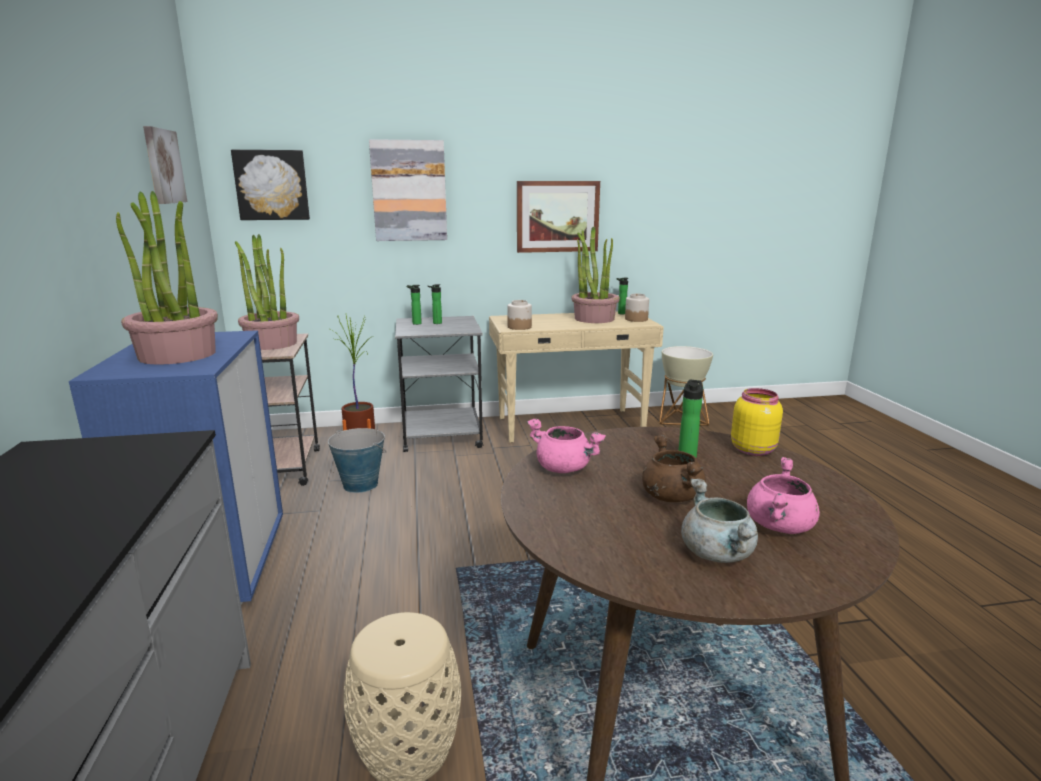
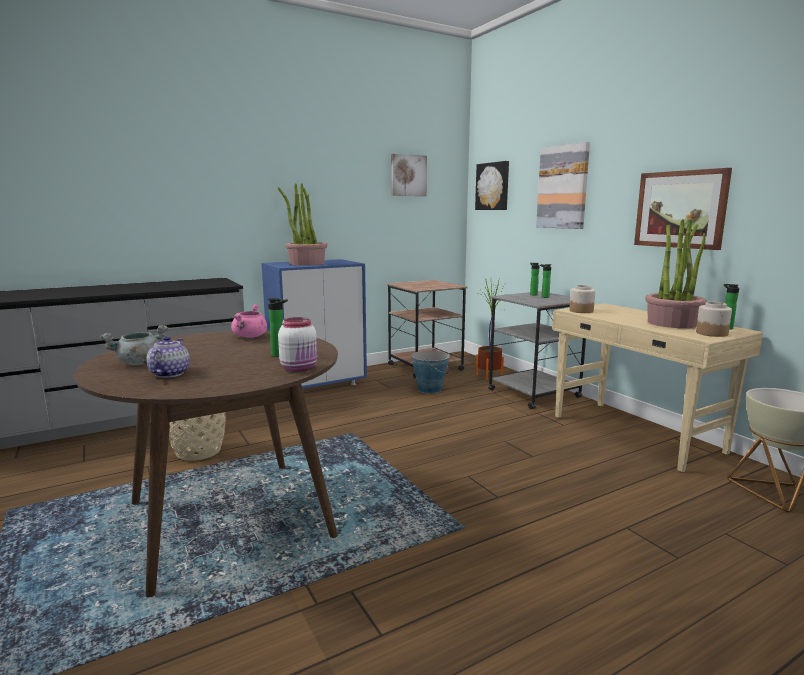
camera: 70 degrees right, 5 degrees down
(272, 343) = (434, 285): potted plant -> none
(670, 496) = (213, 354): brown cooking pot -> none
(753, 449) = (300, 368): yellow jar -> white jar
(780, 526) = (169, 373): pink cooking pot -> teapot

